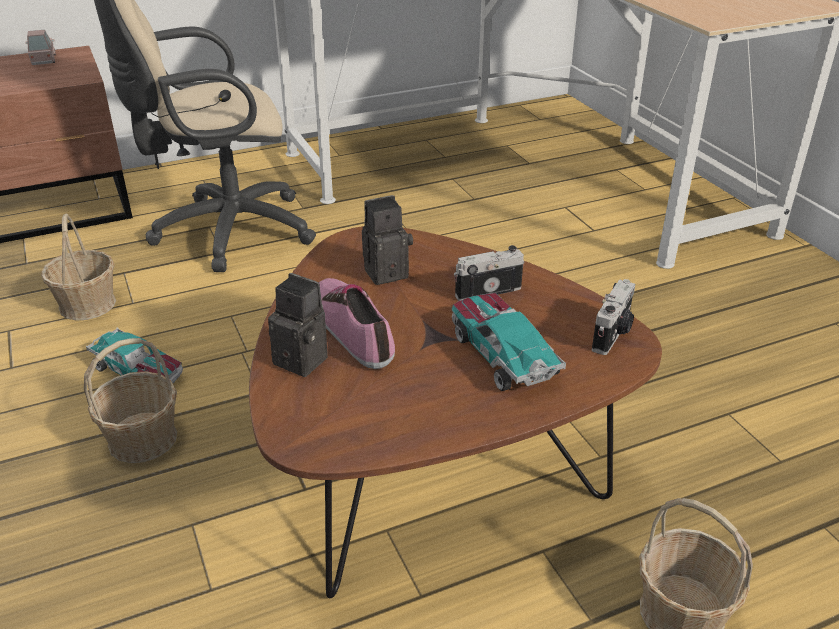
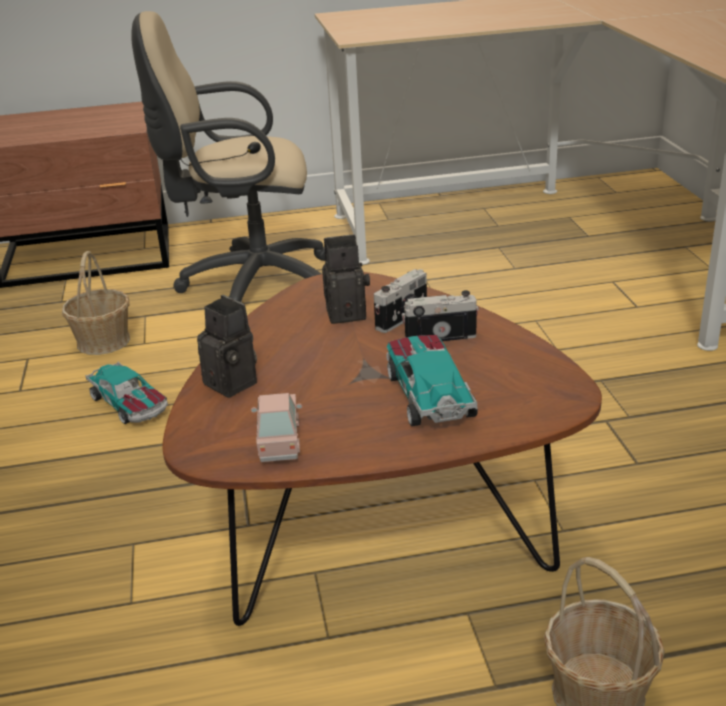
camera: 15 degrees right, 5 degrees down
(44, 60) = (102, 112): pink toy car -> pink toy car (279, 440)
(143, 439) = (114, 464): basket -> none
(352, 328) = (291, 360): shoe -> none
(613, 334) = (553, 386): camera -> camera (403, 319)

